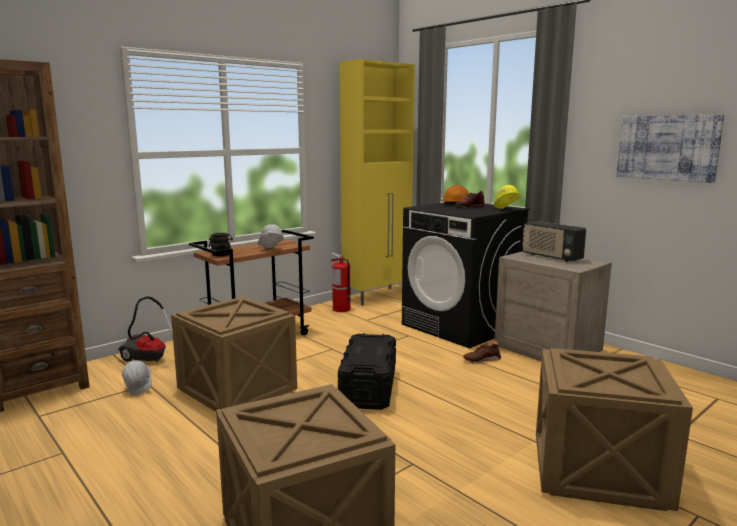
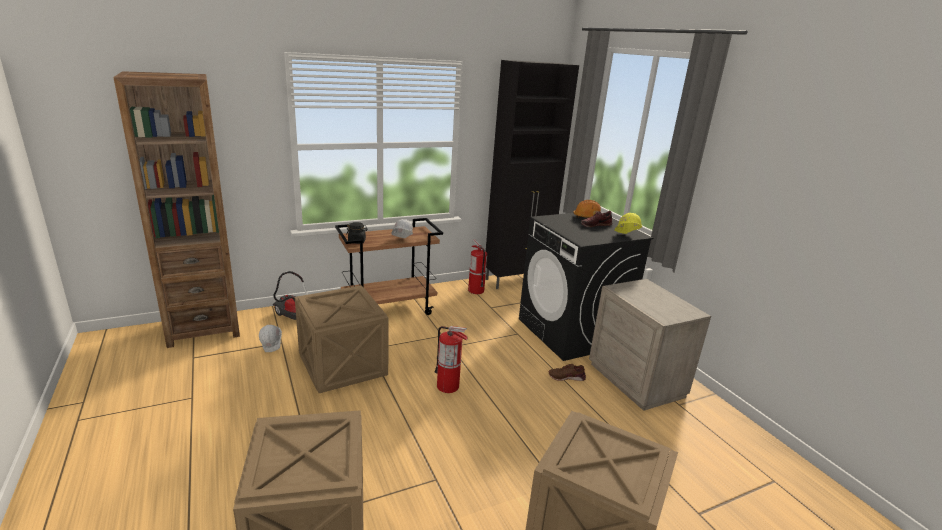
camera: 15 degrees right, 10 degrees up
(369, 387) = (448, 386): black storage box -> fire extinguisher
(377, 296) = (517, 280): yellow cabinet -> black cabinet
(551, 257) = (654, 296): radio -> none
(667, 147) = (795, 211): picture -> none

